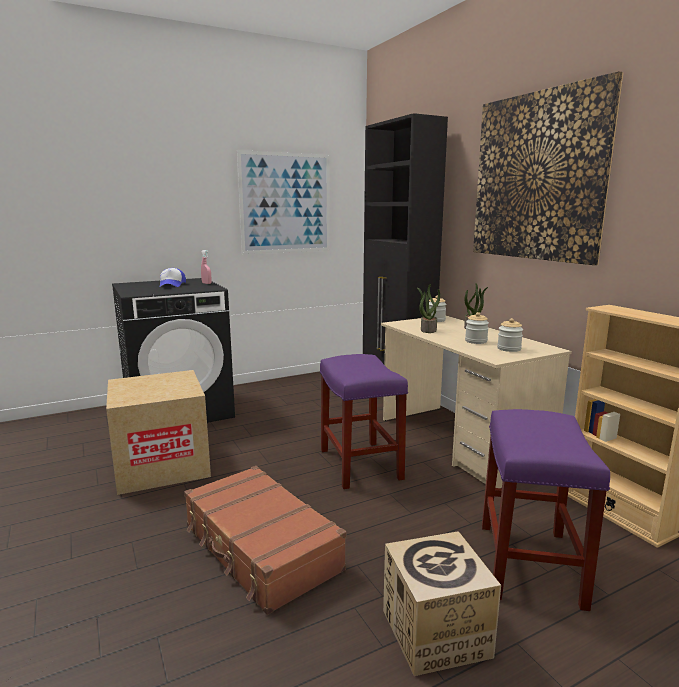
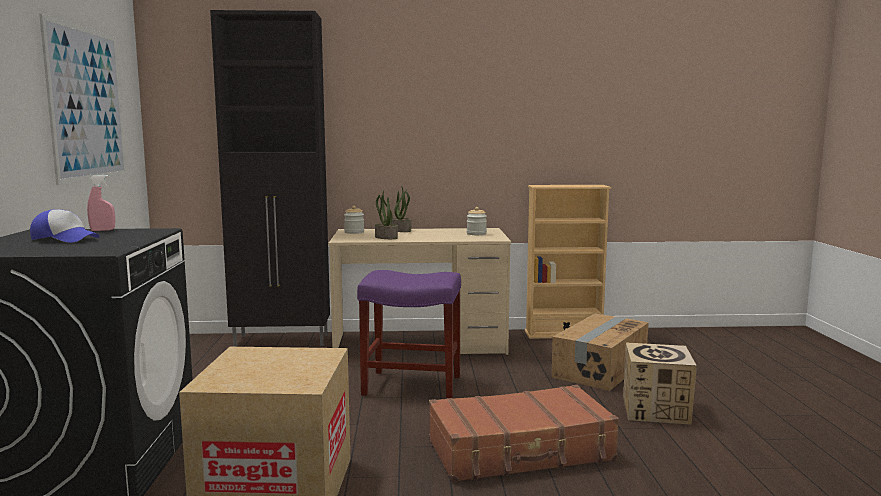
camera: 65 degrees left, 5 degrees down
(476, 341) = (443, 235): jar -> none
(528, 562) = (599, 368): purple stool -> cardboard box
(537, 177) = (443, 88): picture -> none

